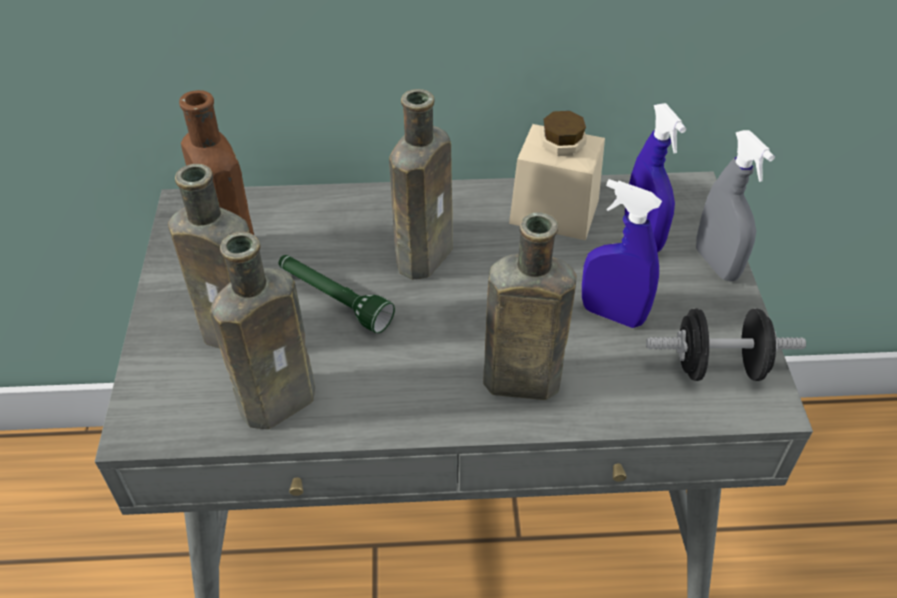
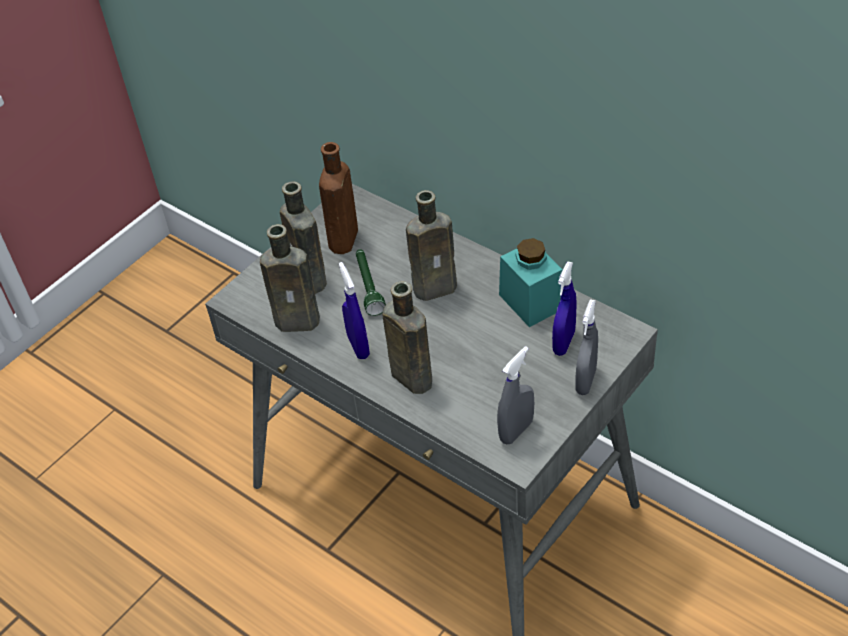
camera: 45 degrees right, 0 degrees up
(554, 212) = (531, 301): beige jar -> turquoise jar
(612, 314) = (495, 373): blue spray bottle -> blue spray bottle (358, 346)
(718, 367) = (516, 431): black dumbbell -> grey spray bottle

